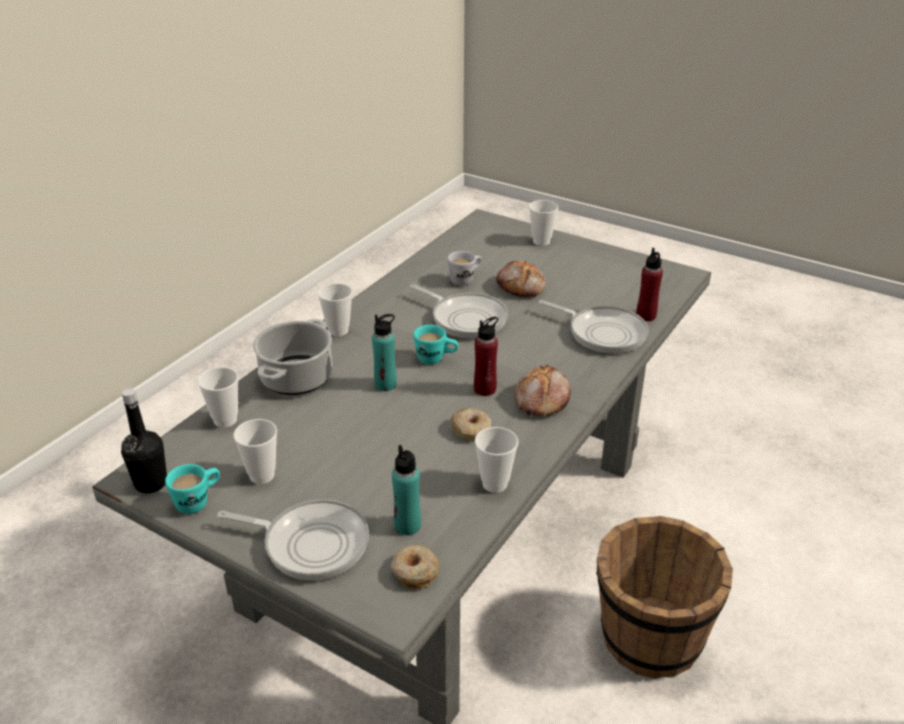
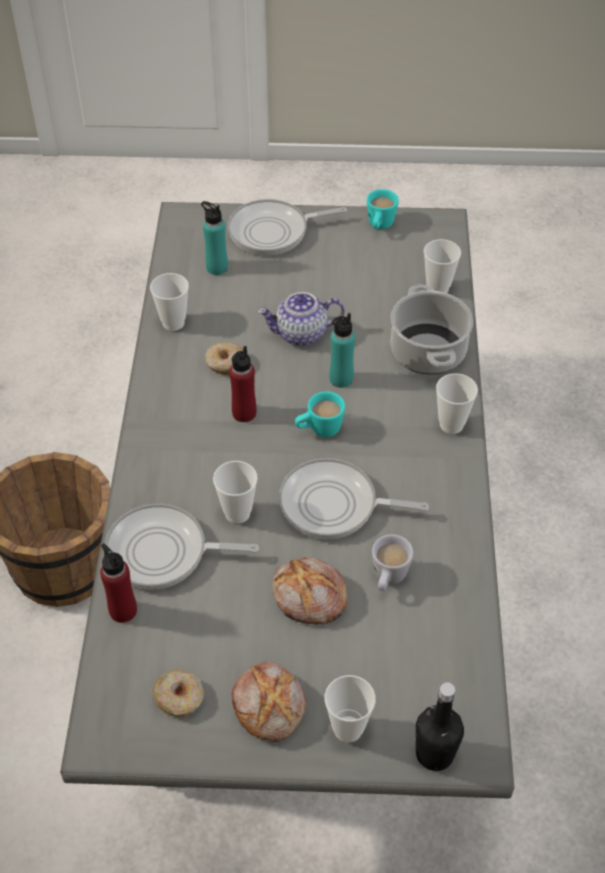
camera: 150 degrees right, 15 degrees up
(151, 483) = (428, 224): black bottle -> black bottle (434, 754)
(262, 475) = (356, 259): cup -> cup (237, 513)
(384, 429) = (301, 334): none -> teapot
(414, 572) = (188, 242): donut -> donut (180, 697)
(540, 400) = (182, 422): bread -> bread (270, 705)

